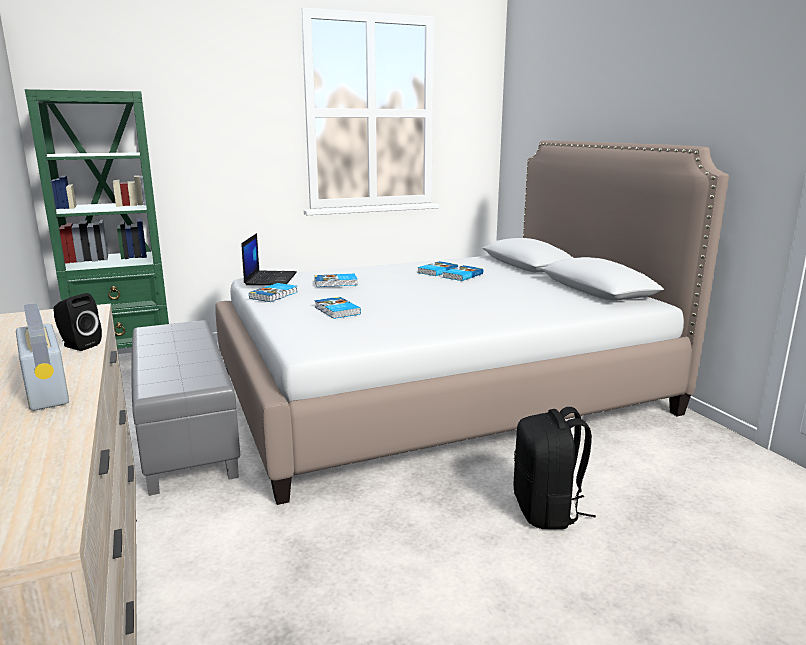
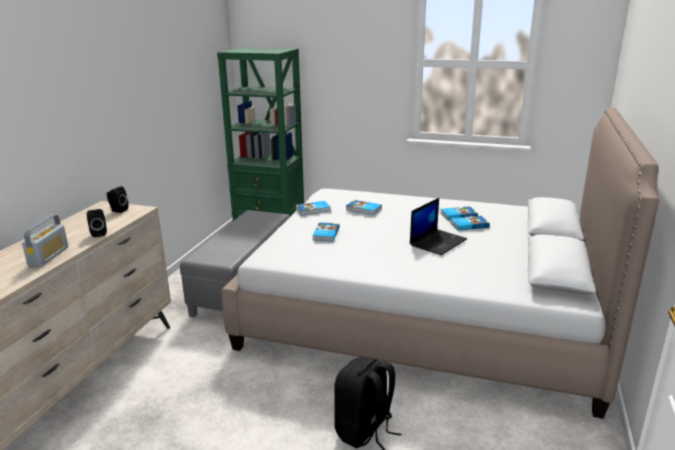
camera: 40 degrees right, 5 degrees up
(42, 318) = (118, 210): none -> black speaker
(270, 278) = (333, 194): laptop -> laptop (438, 242)

